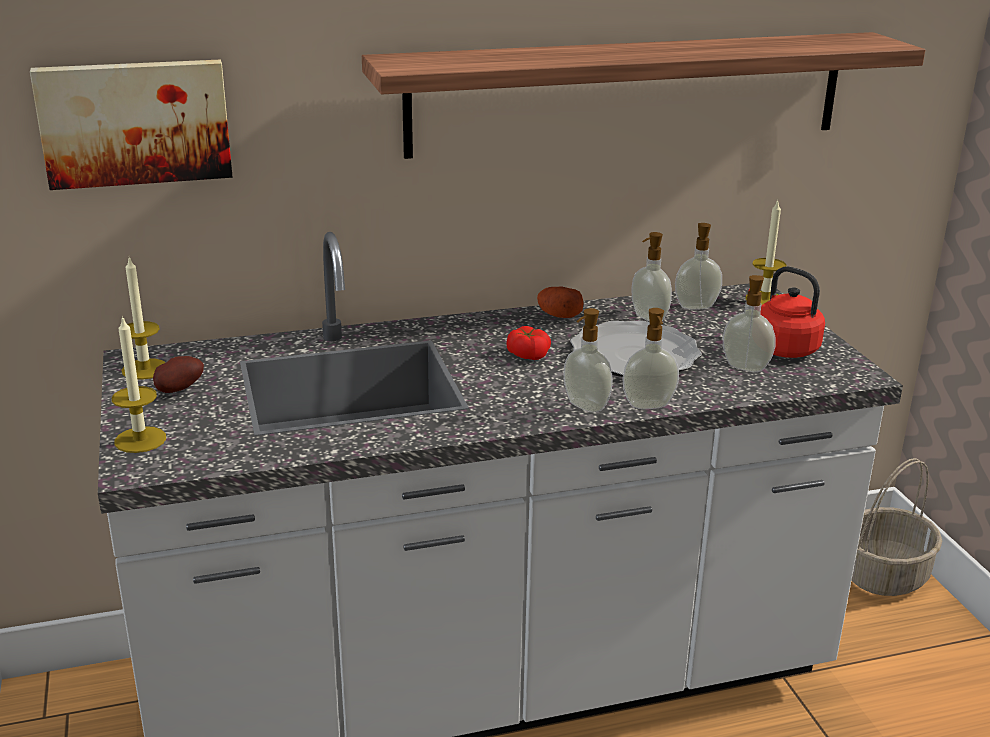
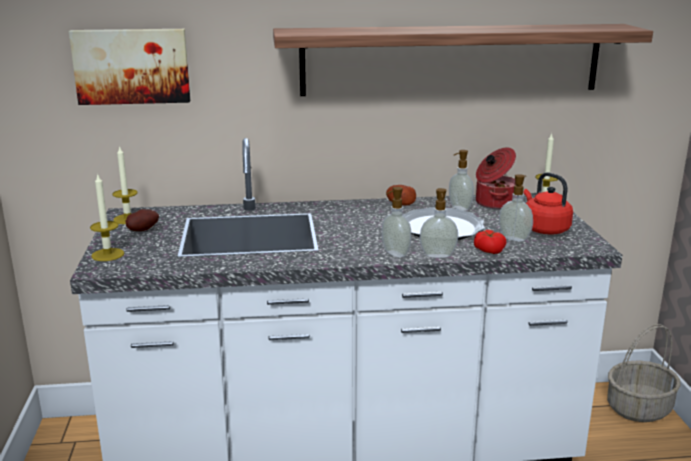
camera: 10 degrees right, 5 degrees down
(528, 355) = (369, 224): tomato -> tomato (489, 250)
(695, 306) = (494, 203): soap dispenser -> cooking pot

